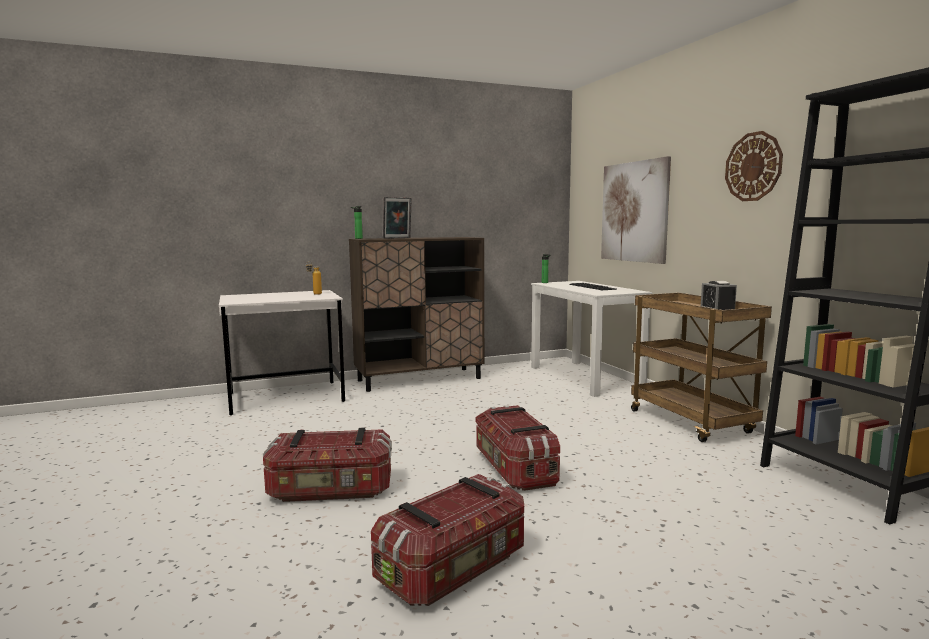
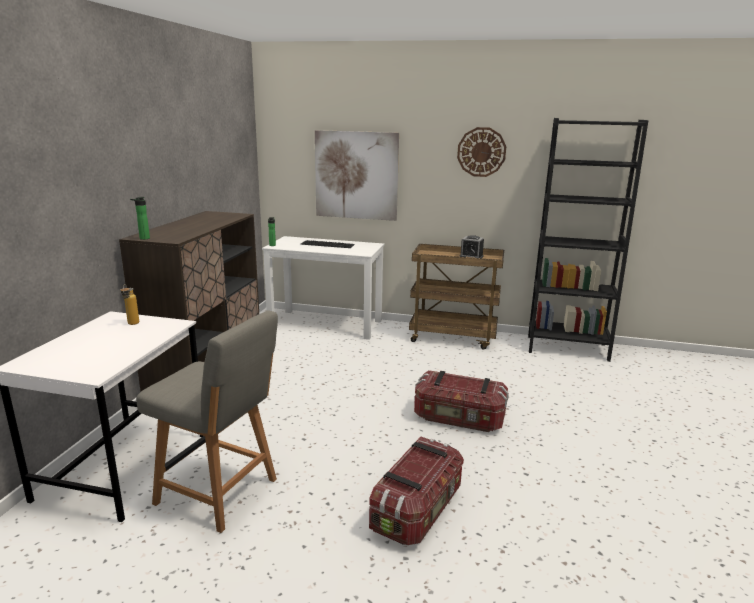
camera: 55 degrees left, 10 degrees up
(283, 426) = (220, 493): none -> grey chair
(397, 238) = (178, 229): picture frame -> none
(454, 568) = (580, 495): storage box -> none

